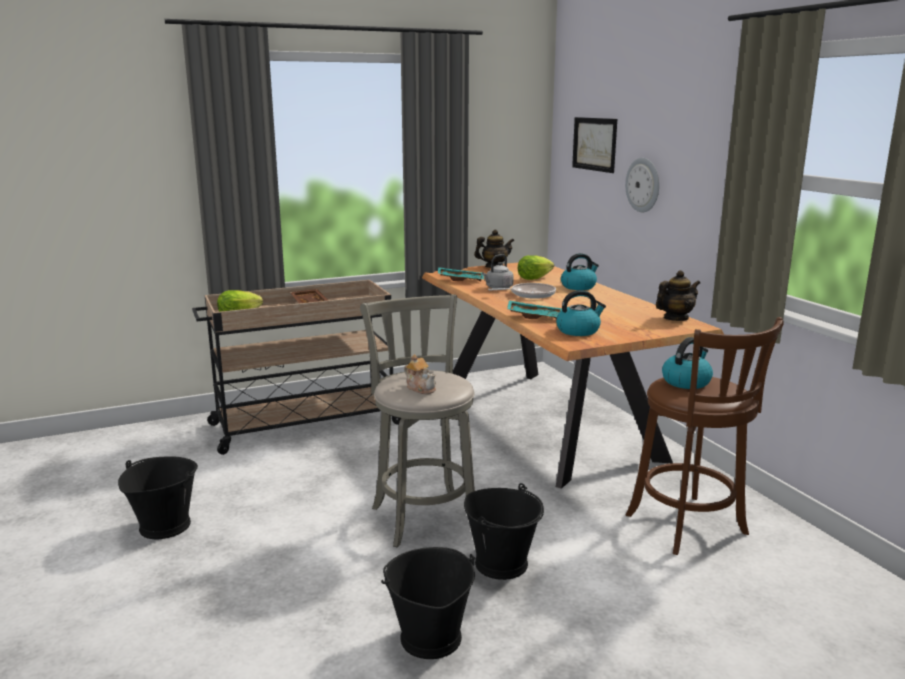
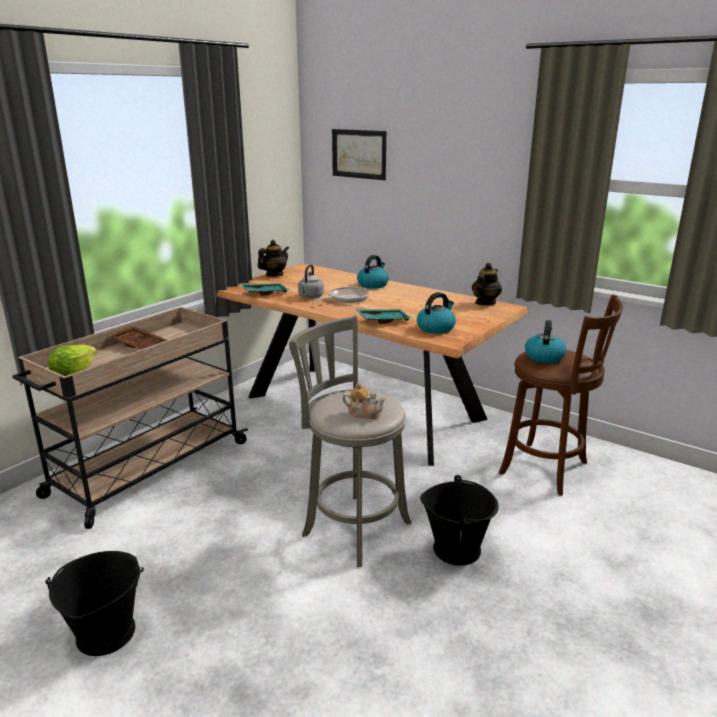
camera: 30 degrees left, 5 degrees up
(429, 638) = (471, 641): black bucket -> none
(533, 278) = (325, 282): lettuce -> none
(643, 185) = (422, 190): wall clock -> none

